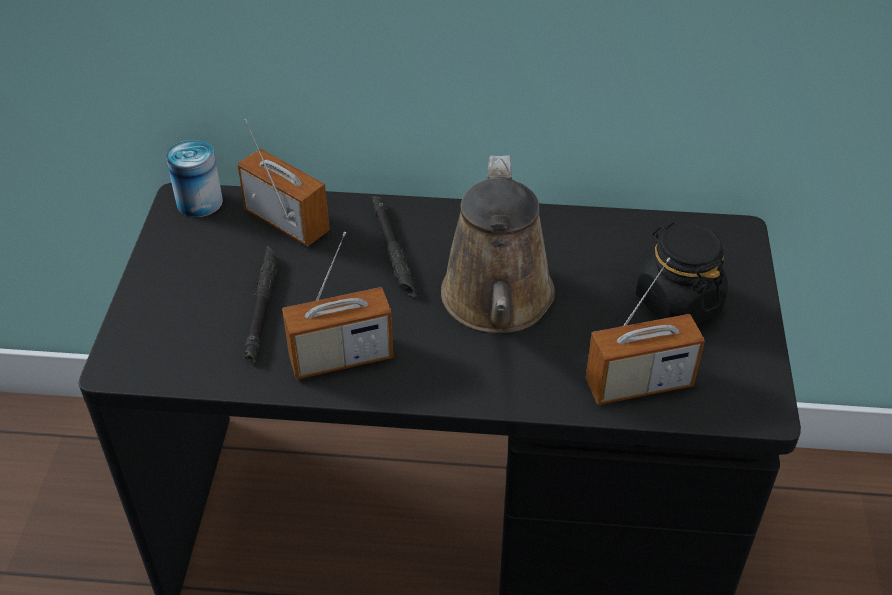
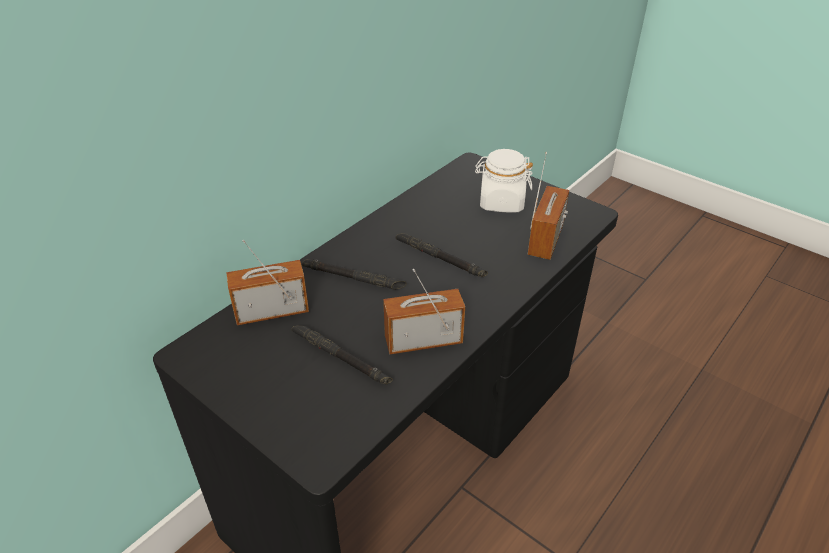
camera: 55 degrees left, 5 degrees down
(199, 202) = (198, 345): can -> none
(341, 358) = (423, 341): radio -> radio turned 120 degrees counterclockwise
(497, 302) = (440, 258): brown watering can -> black flashlight
(677, 303) = (501, 202): black jar -> white jar

